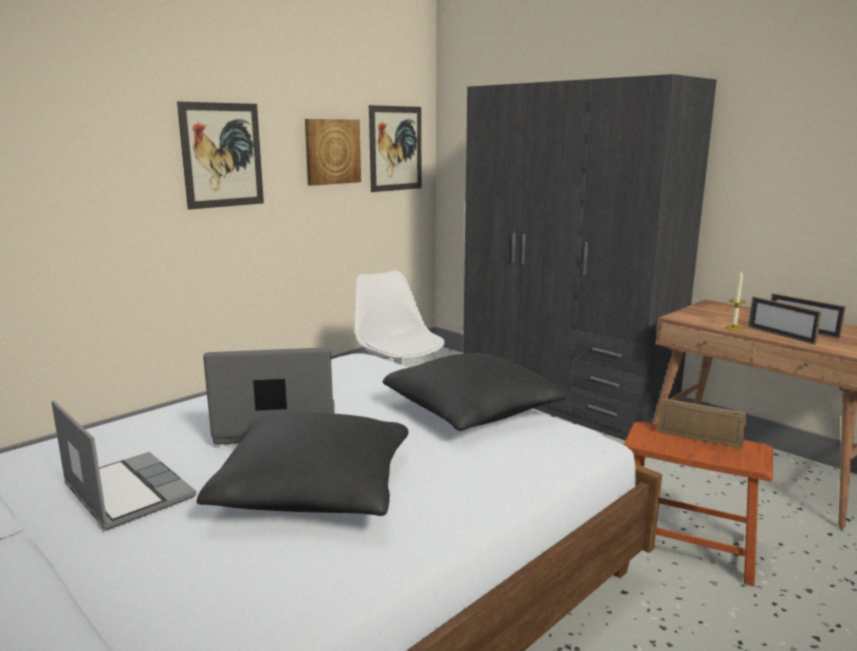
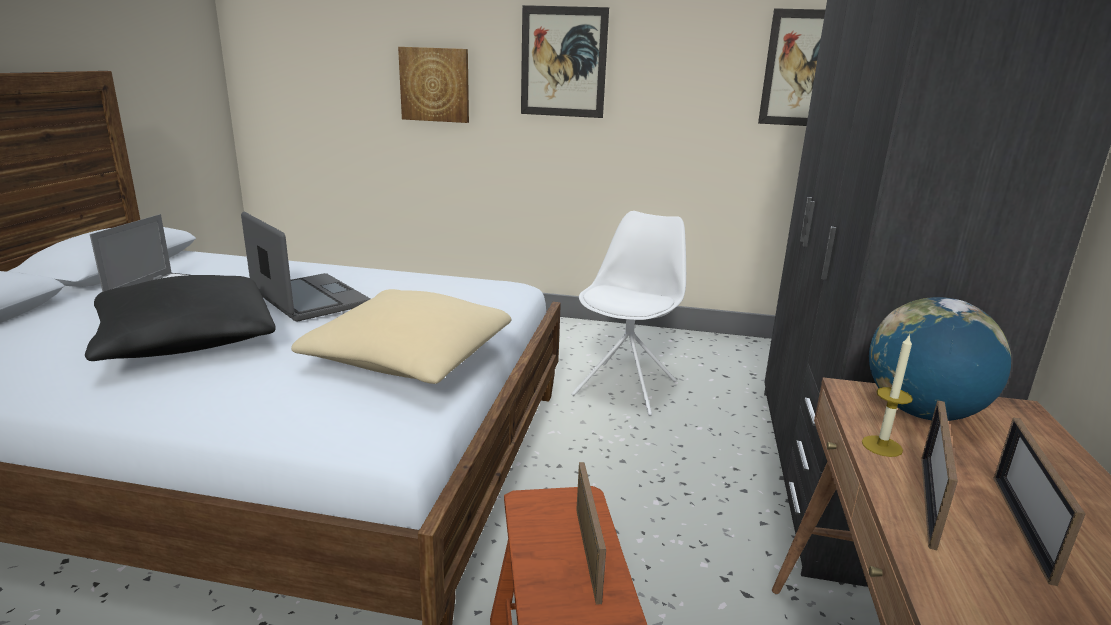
camera: 55 degrees right, 5 degrees up
(332, 151) = (705, 67): picture -> picture (435, 84)
(471, 412) = (410, 359): black pillow -> beige pillow
(706, 315) = (922, 413): none -> globe

